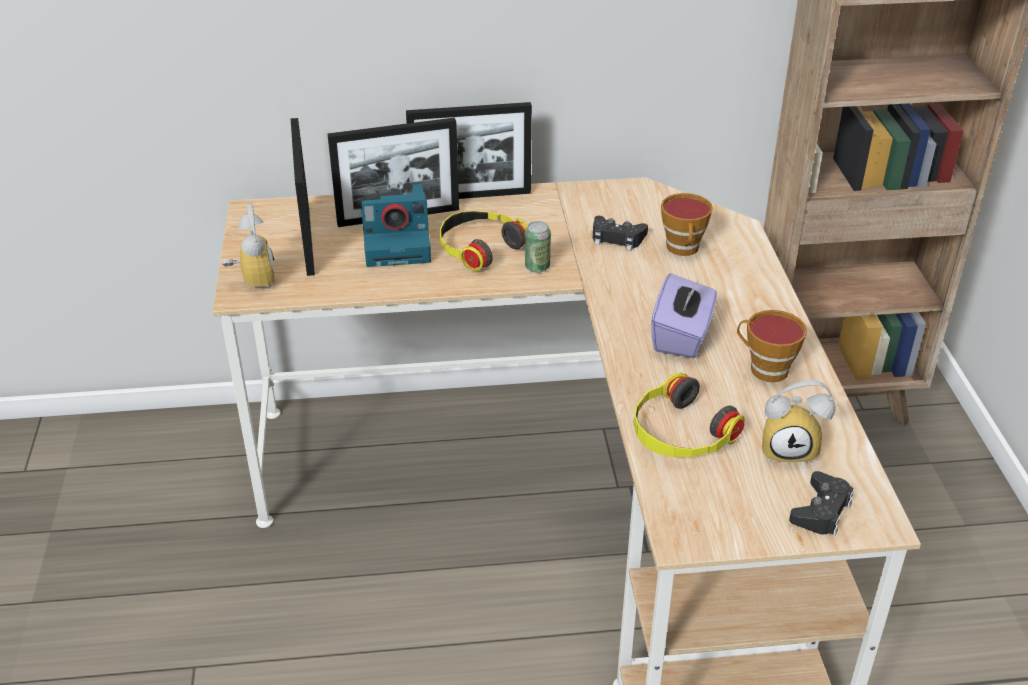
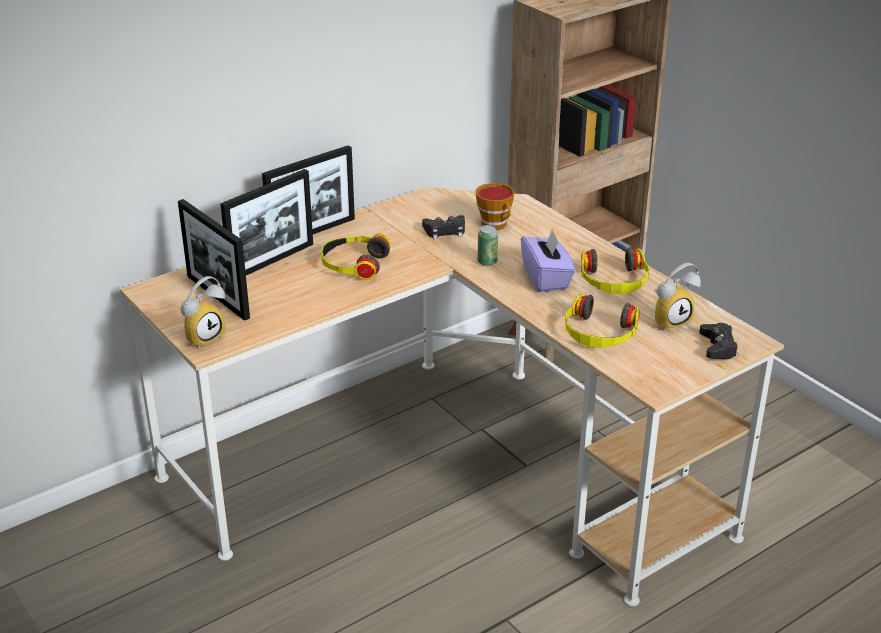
camera: 30 degrees left, 5 degrees down
(251, 280) = (203, 336): alarm clock -> alarm clock turned 90 degrees clockwise
(399, 244) = (293, 280): camera -> none
(537, 267) = (409, 265): can -> can (487, 262)
(764, 369) = (614, 281): cup -> headphones

